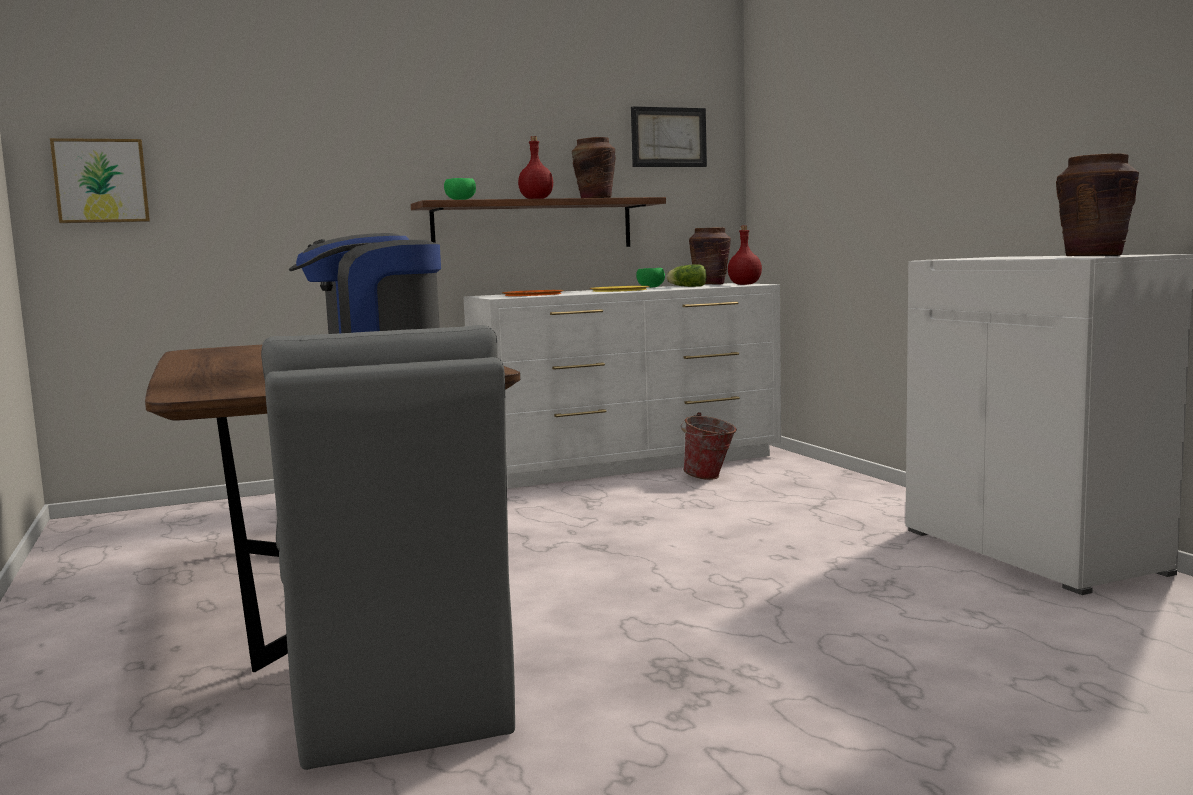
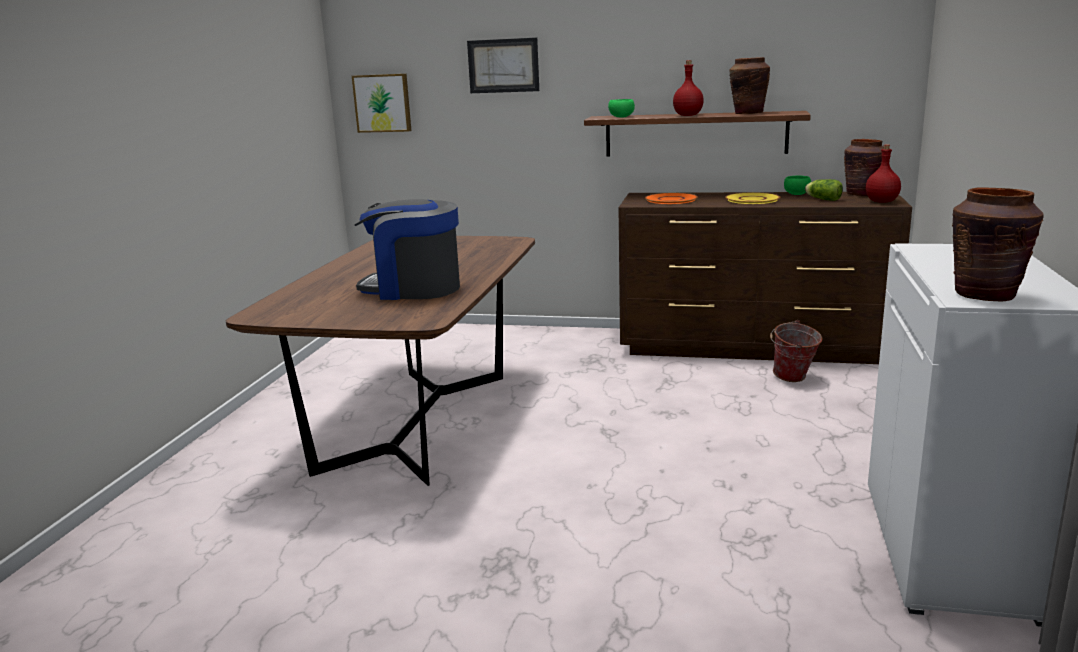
camera: 35 degrees right, 10 degrees up
(397, 700) = (343, 524): grey chair -> none
(631, 464) = (754, 348): white dresser -> brown dresser
(668, 137) = (839, 49): picture -> picture (503, 65)

